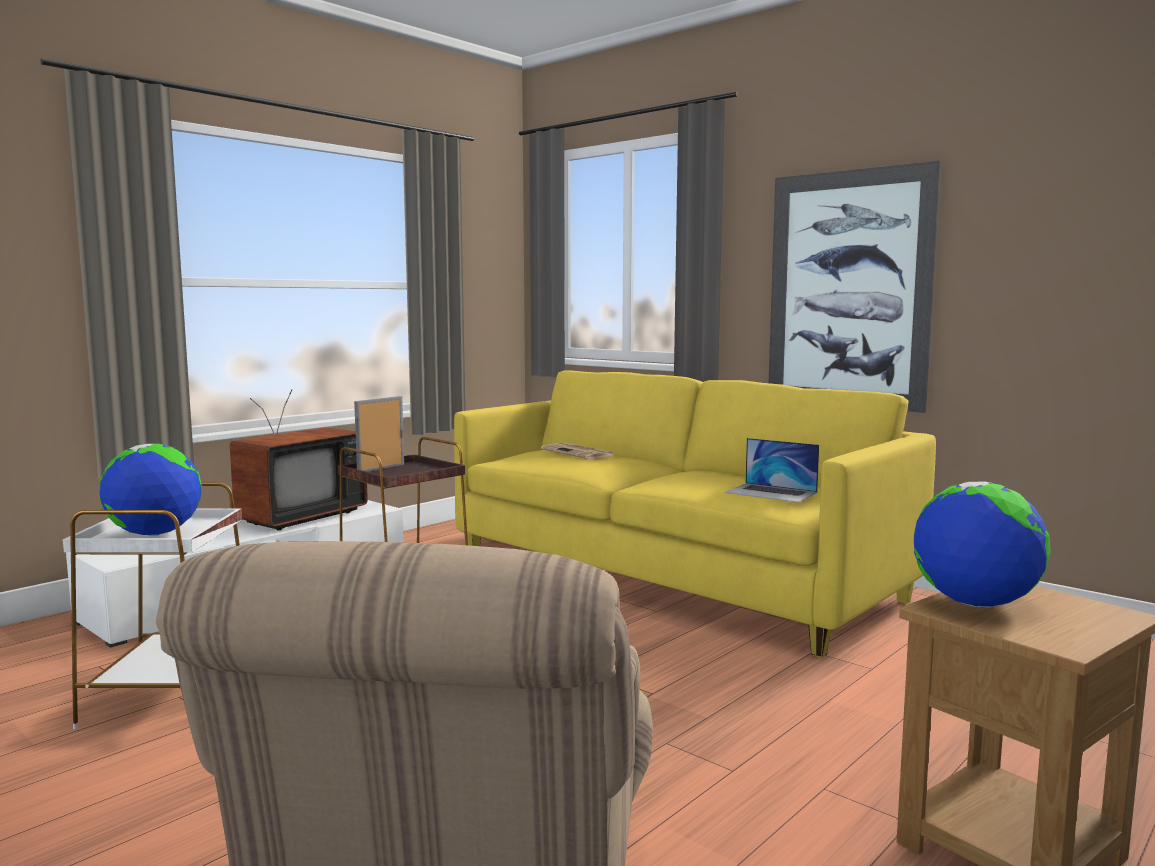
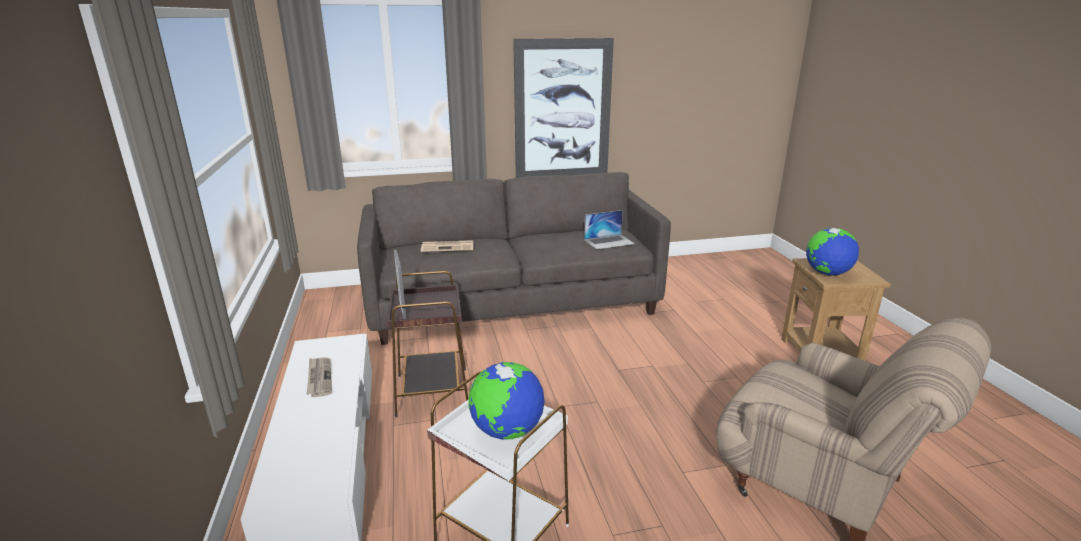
camera: 55 degrees left, 15 degrees up
(296, 517) = (319, 378): television -> newspaper
(670, 576) = (513, 303): yellow sofa -> grey sofa

